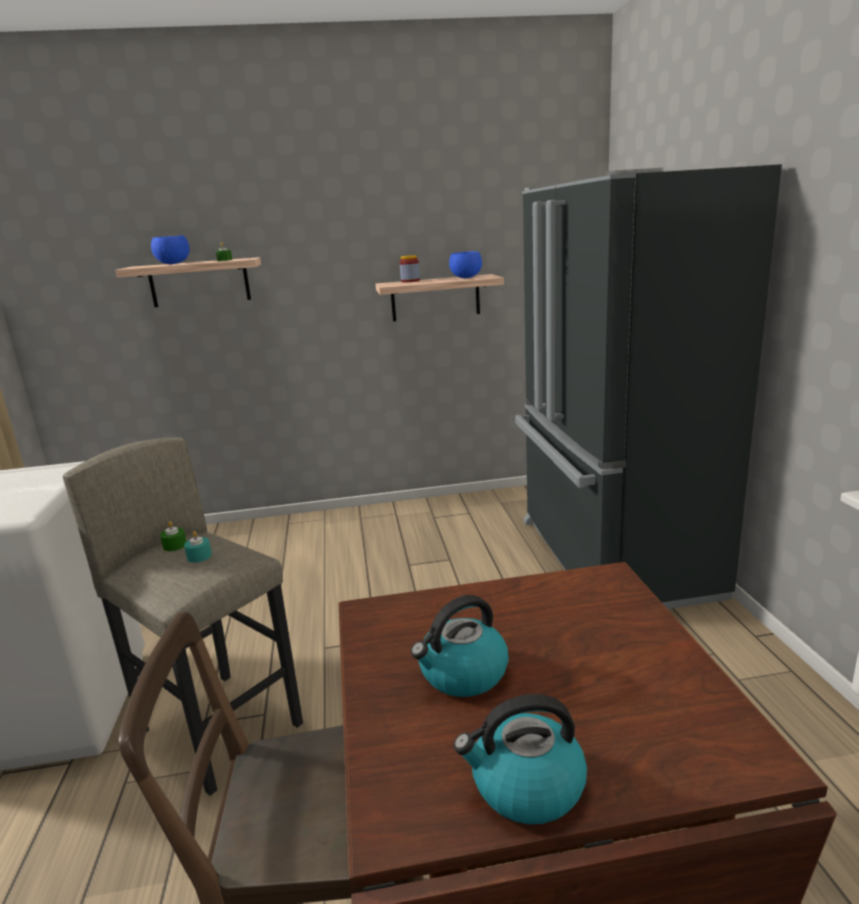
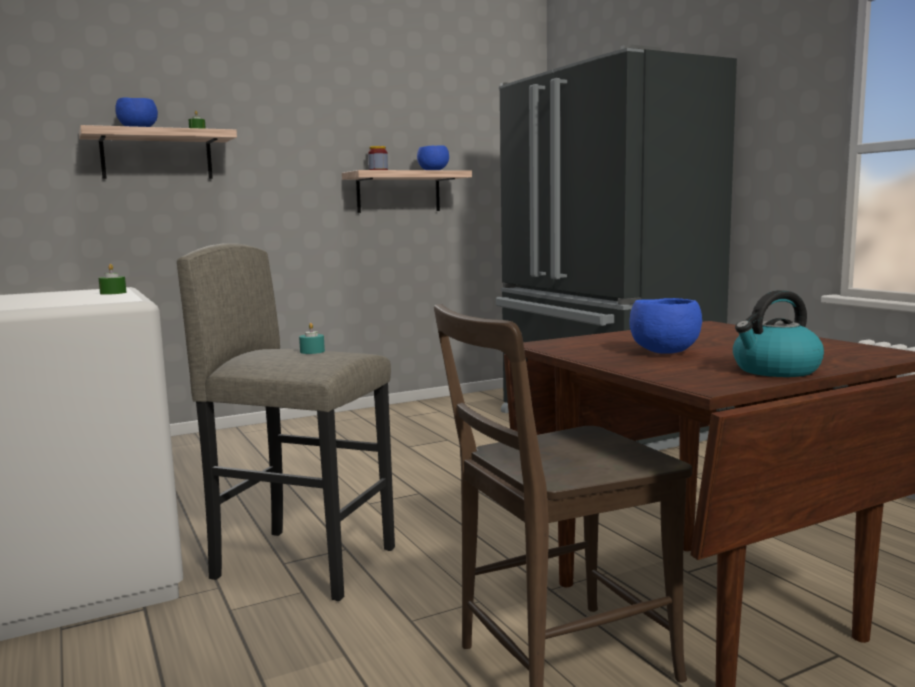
camera: 20 degrees left, 10 degrees down
(175, 546) = (273, 349): green candle -> green candle (113, 293)
(462, 674) = (664, 352): kettle -> blue bowl

